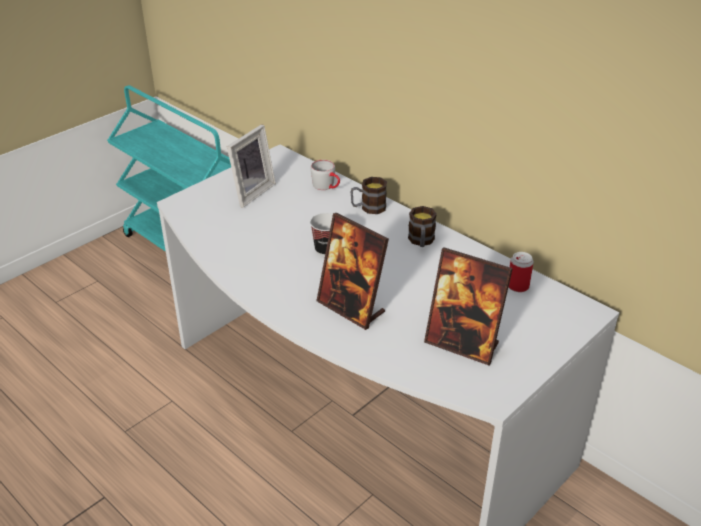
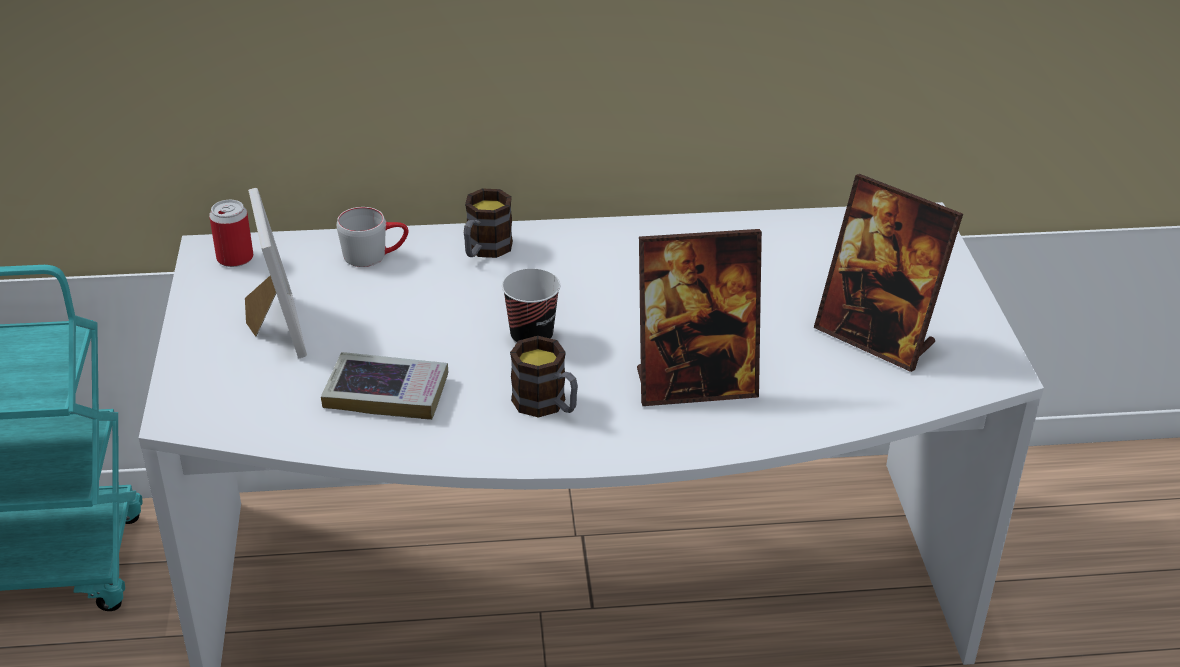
camera: 50 degrees left, 0 degrees up
(245, 236) = (386, 393): none -> book
(421, 241) = (626, 252): mug -> mug (547, 405)
(462, 344) = (875, 338): picture frame -> picture frame turned 60 degrees clockwise
(518, 286) = (813, 237): can -> can (235, 258)

